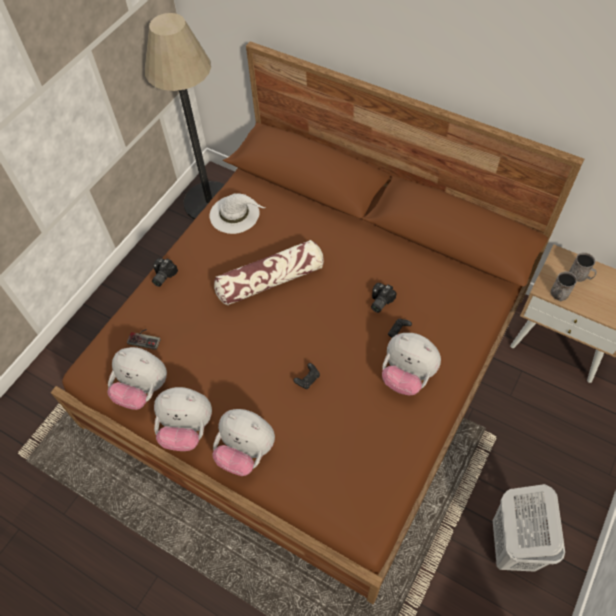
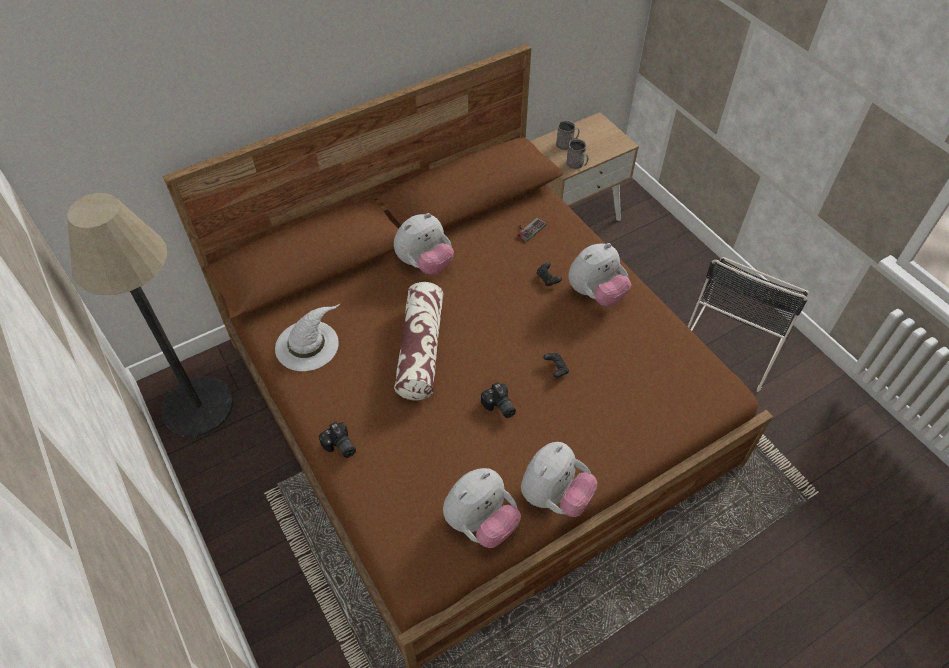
camera: 65 degrees left, 5 degrees down
(145, 338) = (418, 492): game controller -> game controller (529, 228)
(246, 451) = (607, 452): plush toy -> plush toy (425, 264)
(379, 301) = (505, 277): camera -> camera (499, 407)
(512, 545) = (733, 341): white laundry basket -> black chair

